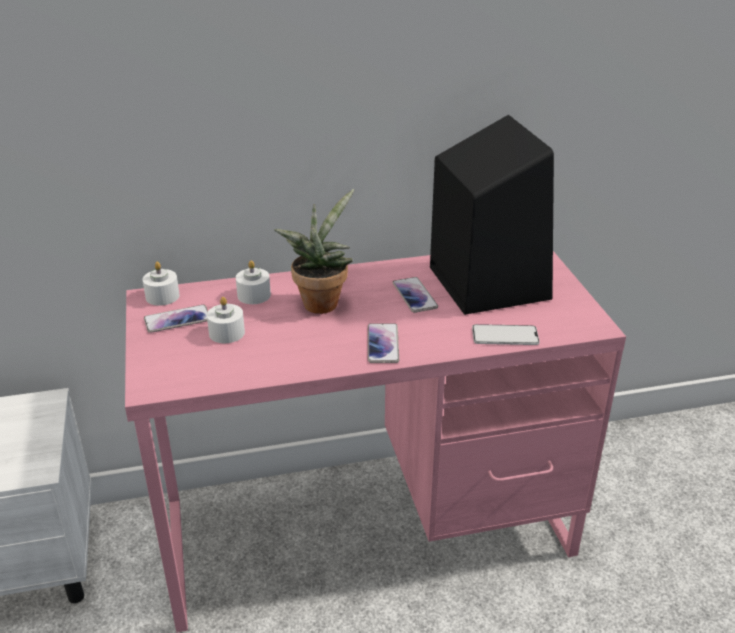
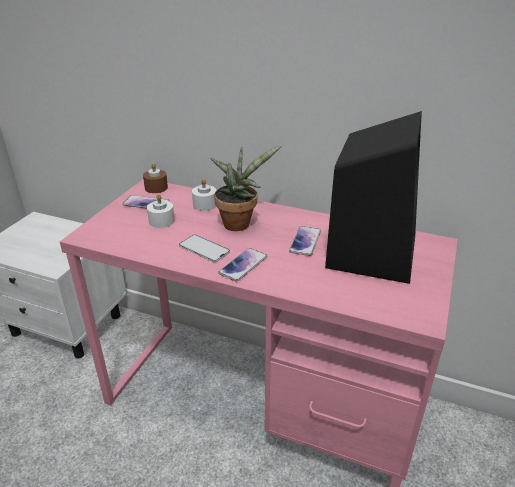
camera: 35 degrees right, 0 degrees up
(162, 296) = (156, 188): white candle -> brown candle
(505, 335) = (337, 295): phone -> phone (204, 249)

